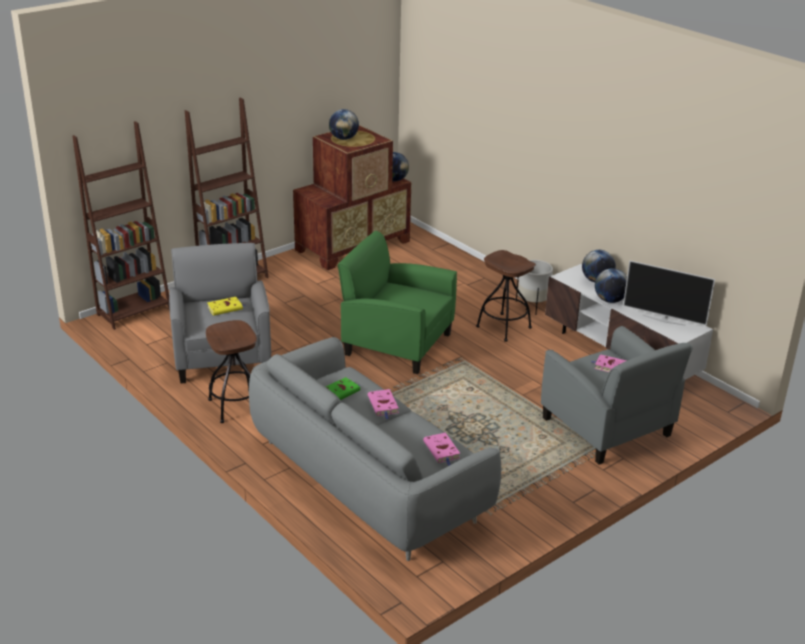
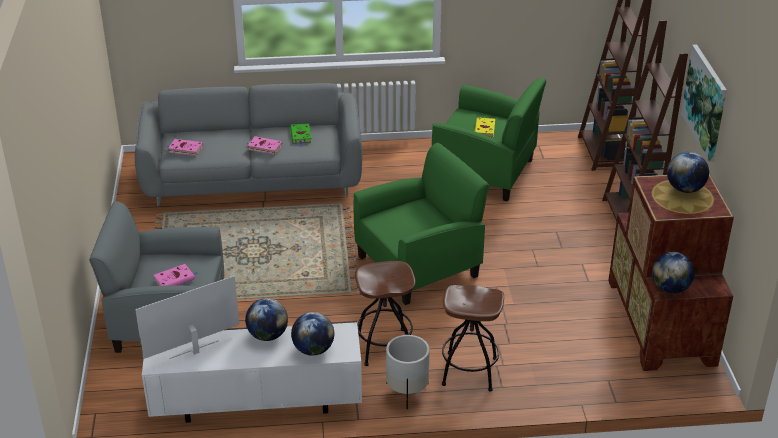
camera: 125 degrees right, 5 degrees up
(222, 356) = (485, 172): grey armchair -> green armchair
(236, 406) = (404, 158): brown stool -> brown stool (469, 371)
(278, 105) = (705, 102): none -> picture

